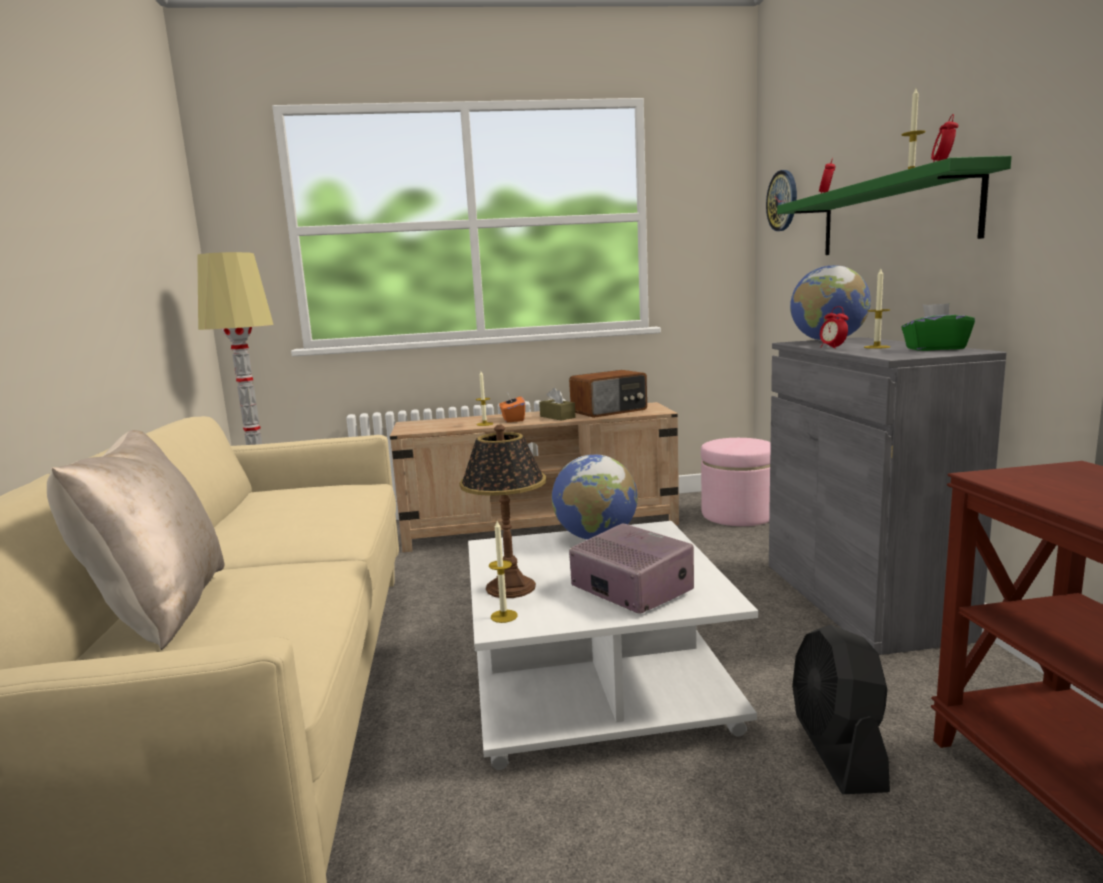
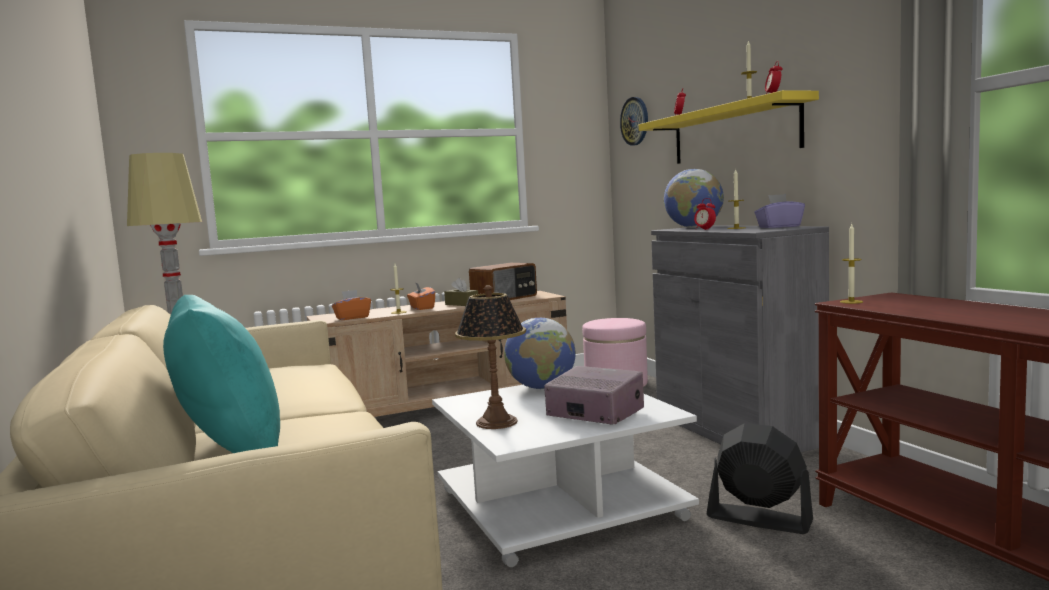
camera: 15 degrees left, 5 degrees down
(160, 610) = (230, 447): beige pillow -> turquoise pillow
(434, 428) = (352, 318): none -> orange tissue box
(504, 616) = (506, 438): candle -> candle (851, 302)
(837, 751) = (758, 519): black fan -> black fan turned 135 degrees clockwise
(893, 216) = (733, 133): green shelf -> yellow shelf
(935, 348) = (779, 227): green tissue box -> purple tissue box

